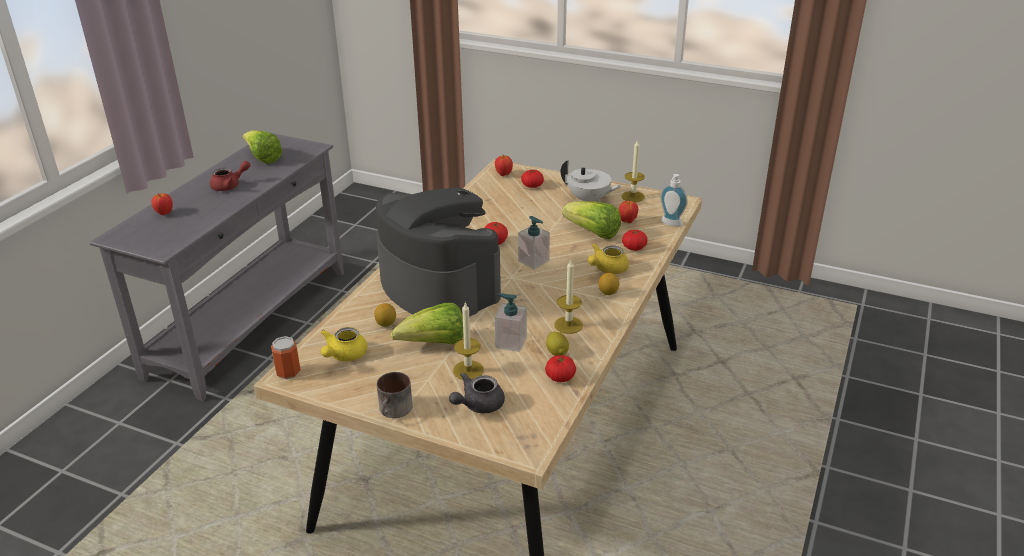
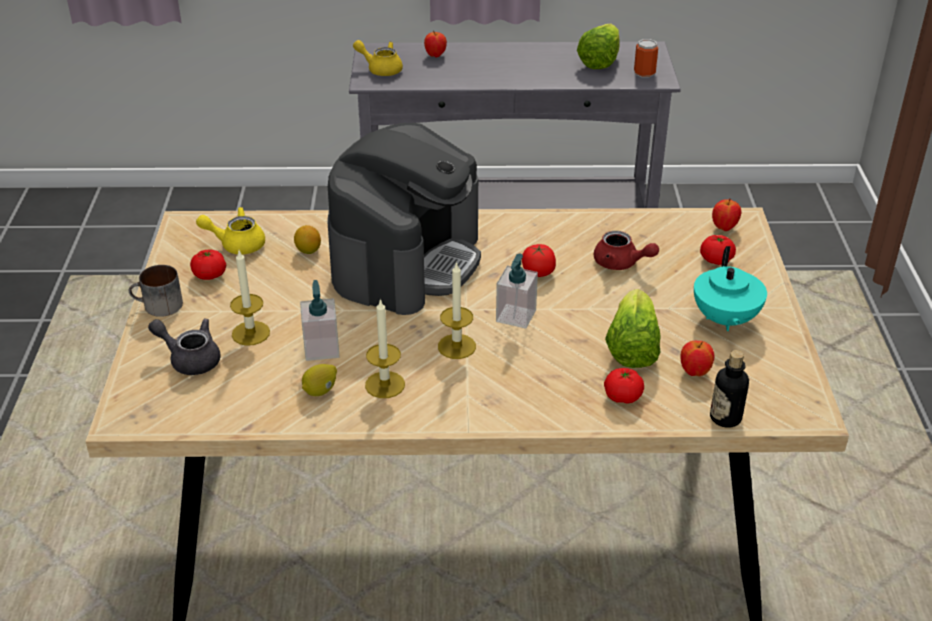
camera: 65 degrees right, 5 degrees up
(230, 186) = (521, 66): red teapot -> red teapot (621, 264)
(288, 372) = (193, 222): can -> can (644, 73)
(434, 344) = (288, 295): lettuce -> none
(560, 377) = (270, 407): tomato -> tomato (210, 275)
(588, 200) = (724, 320): white teapot -> turquoise teapot
(607, 269) = (543, 385): yellow teapot -> yellow teapot (381, 69)
(608, 292) = (484, 400): lemon -> none
(633, 196) = (777, 360): candle -> candle (456, 346)
(670, 224) = (725, 418): soap dispenser -> bottle

